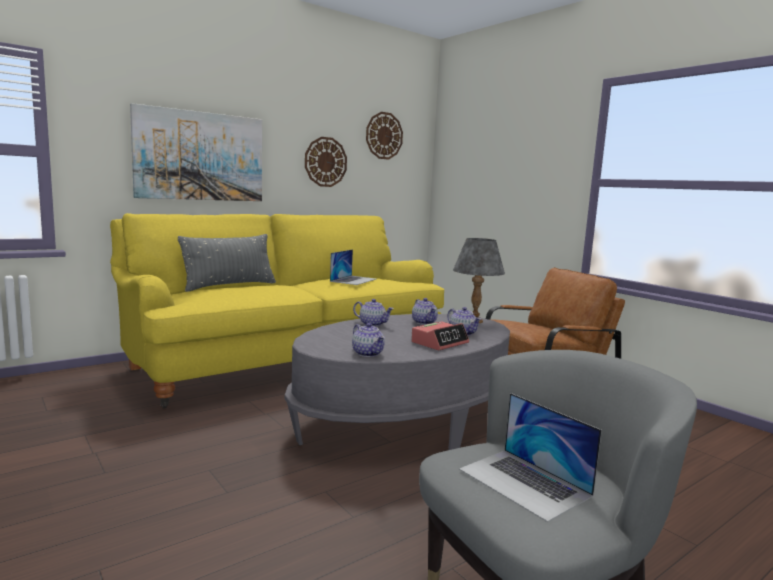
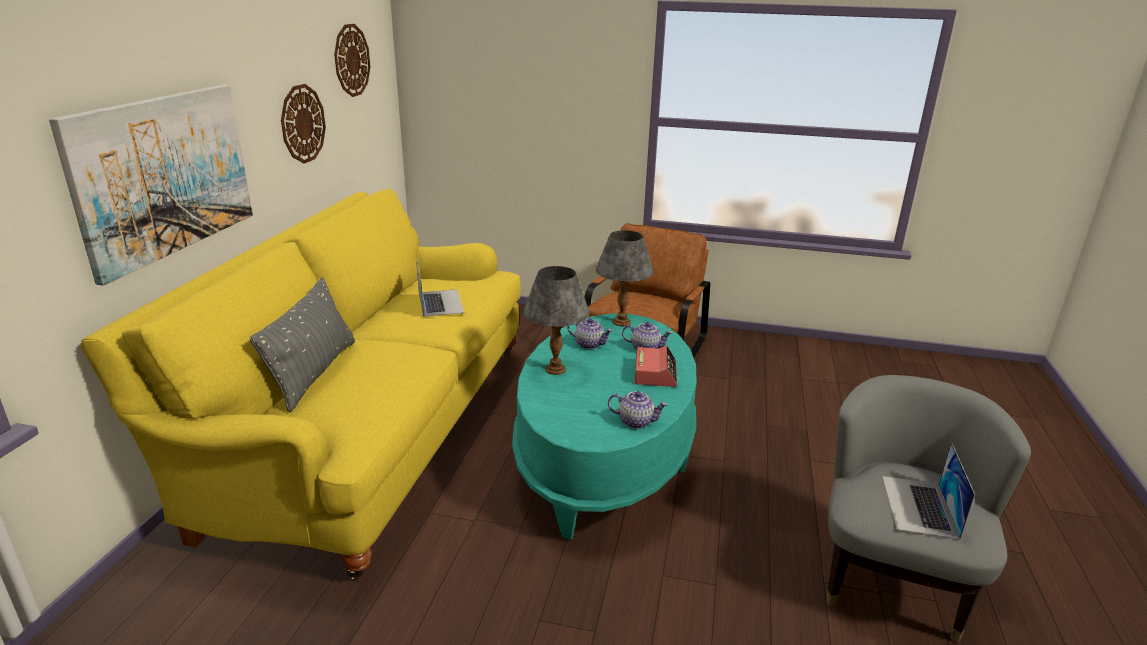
camera: 40 degrees left, 15 degrees up
(373, 324) = (555, 369): teapot -> grey table lamp
(404, 420) = (605, 456): grey coffee table -> turquoise coffee table
(524, 482) = (919, 506): laptop -> laptop turned 90 degrees clockwise

